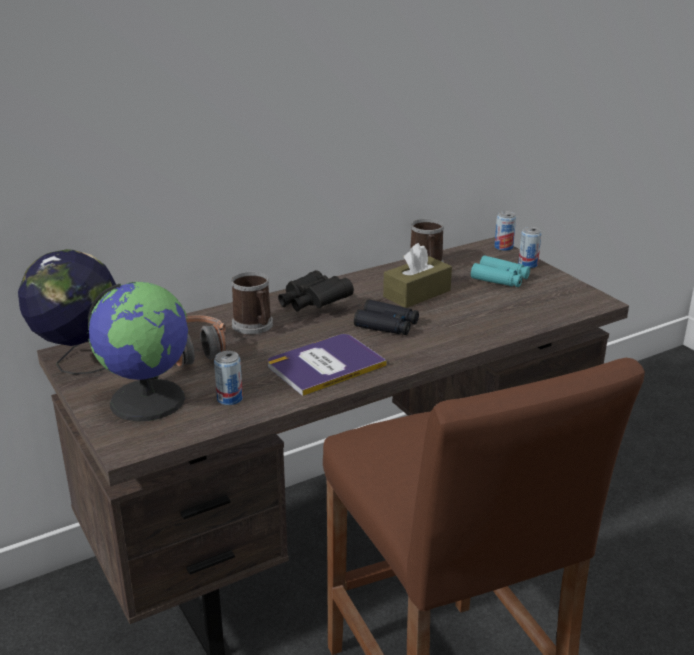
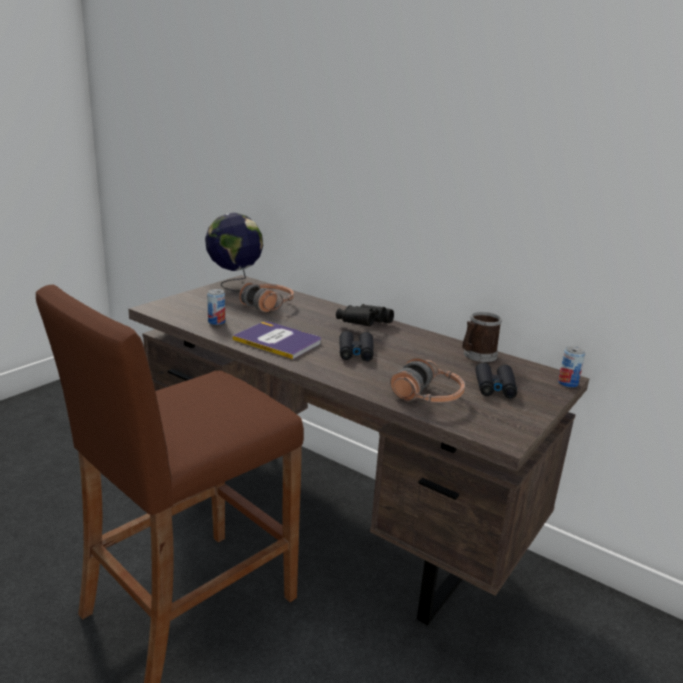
camera: 65 degrees right, 5 degrees down
(148, 399) = (204, 304): globe -> none
(254, 326) = (314, 315): mug -> none
(417, 293) = (422, 357): brown tissue box -> none
(500, 278) = (495, 387): turquoise binoculars -> black binoculars
(509, 313) = (427, 397): none -> headphones
(528, 264) = (544, 397): can -> none

